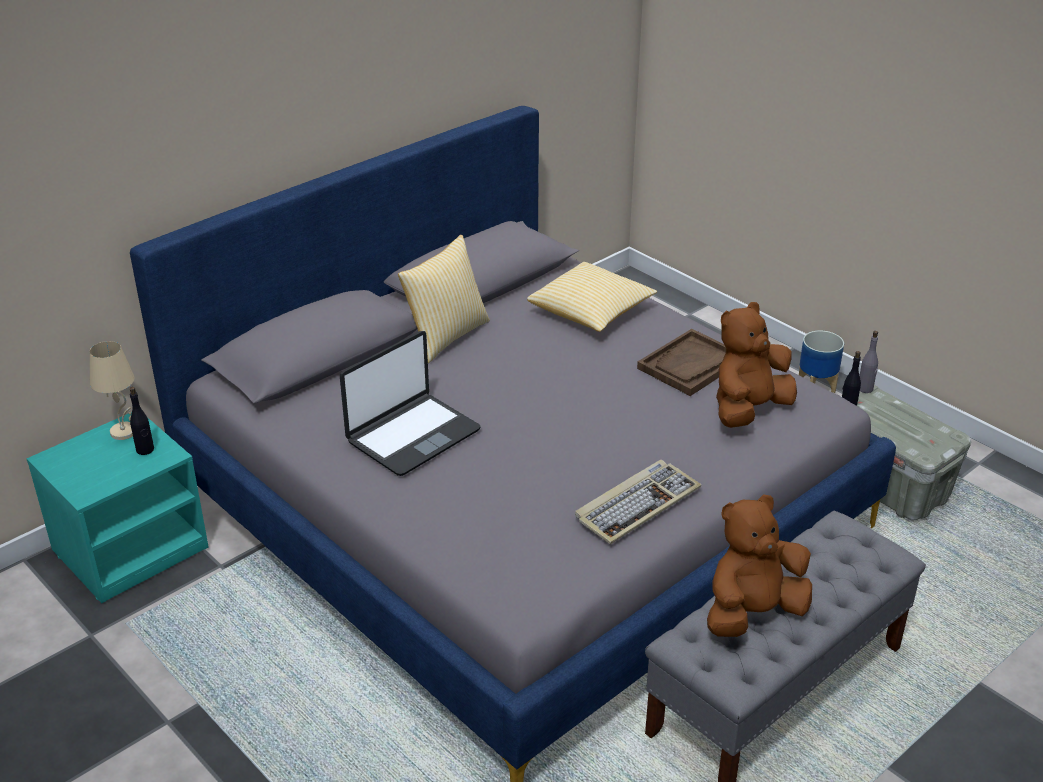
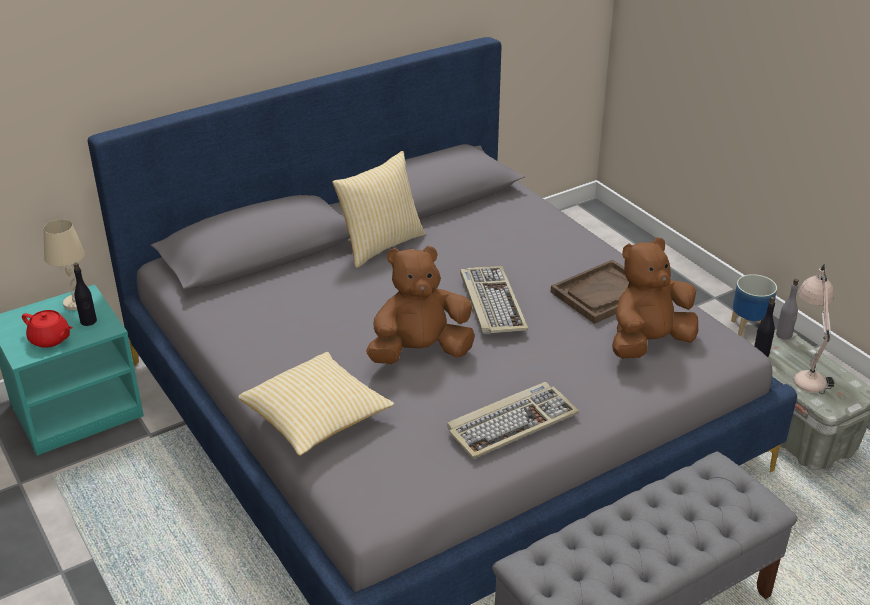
camera: 10 degrees right, 0 degrees up
(109, 474) = (50, 339): none -> red teapot
(412, 435) = (320, 333): laptop -> none
(580, 385) = (491, 302): none -> keyboard
(591, 312) = (522, 235): pillow -> pillow (316, 419)
(752, 613) = (606, 544): brown plush toy -> brown plush toy (420, 352)
(895, 422) = (806, 371): none -> beige table lamp

